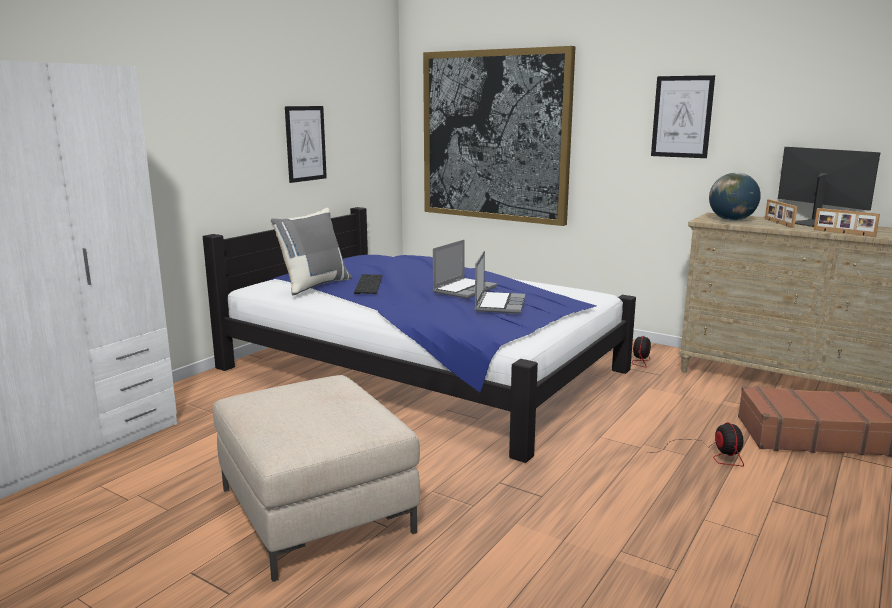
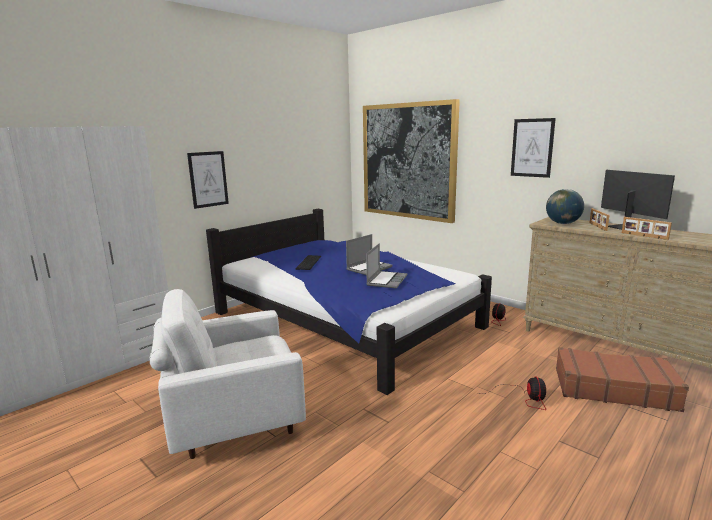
camera: 10 degrees right, 0 degrees up
(305, 143) = (279, 168): picture -> picture (208, 179)
(314, 285) = (275, 262): grey pillow -> none
(314, 510) = (234, 419): beige ottoman -> white armchair

